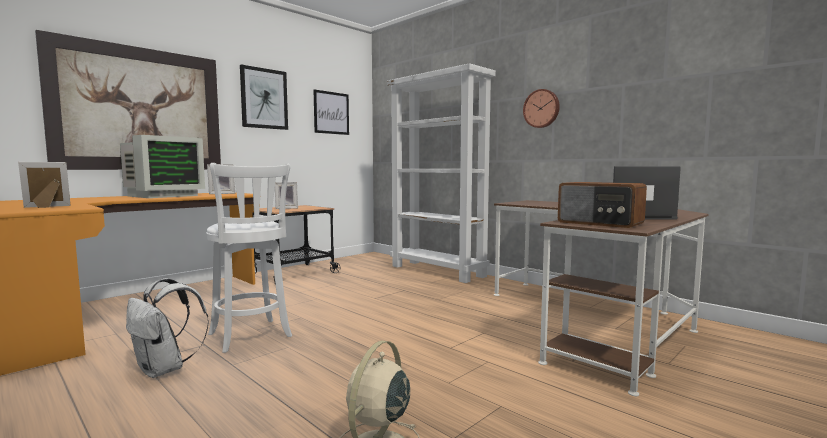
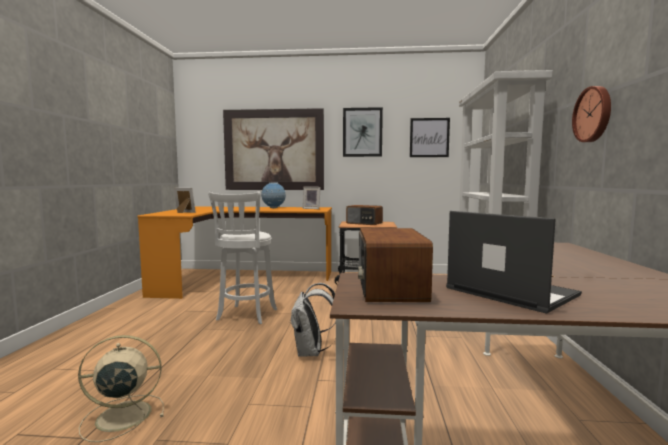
camera: 50 degrees right, 0 degrees up
(163, 196) = (273, 208): monitor -> globe
(164, 369) = (181, 318): white backpack -> white backpack (311, 352)
(286, 208) = (364, 223): picture frame -> radio

